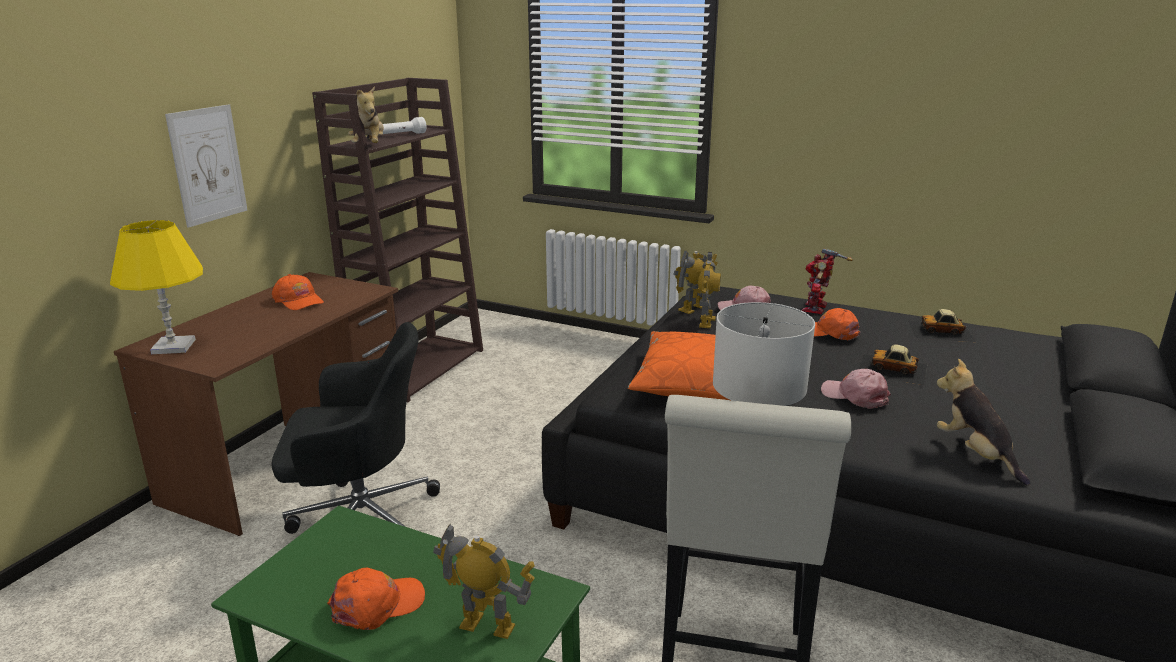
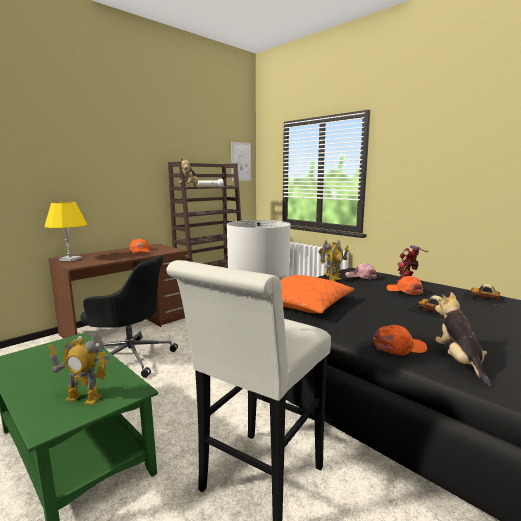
camera: 20 degrees right, 10 degrees down
(208, 165) = (109, 186): picture -> picture (241, 161)
(377, 605) = (47, 376): orange cap -> orange cap (399, 347)
(487, 626) = (83, 398): toy robot -> toy robot turned 150 degrees clockwise
(855, 396) = (394, 320): pink cap -> none

